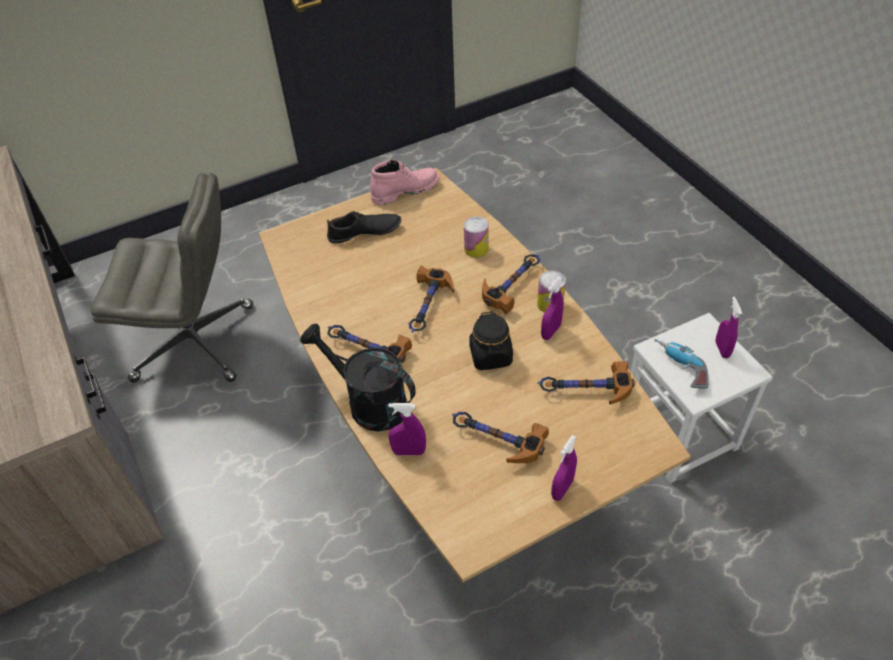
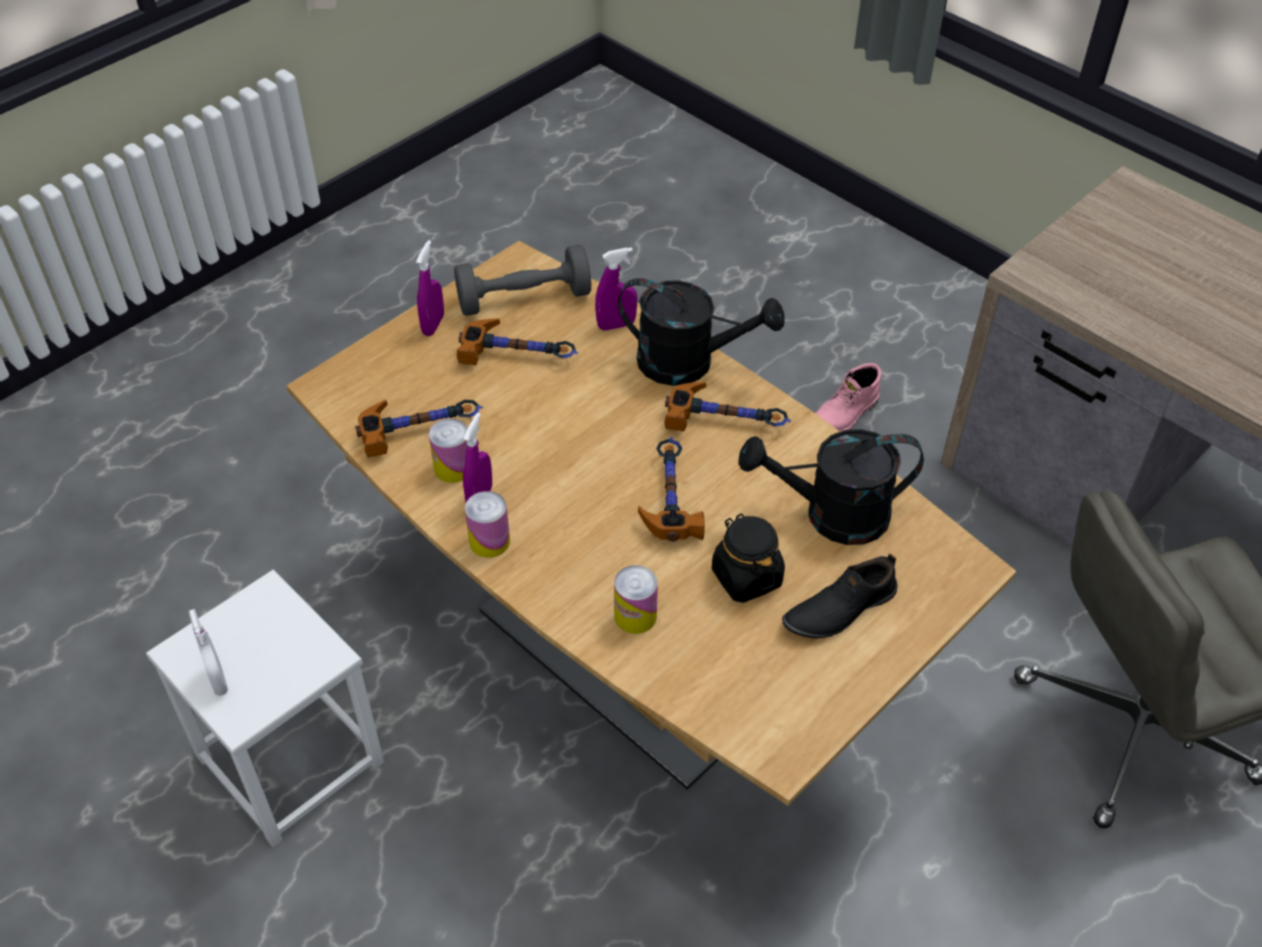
camera: 160 degrees right, 0 degrees up
(337, 278) = (831, 515): none -> black watering can
(405, 190) = (818, 720): pink boot -> pink boot (844, 416)
(477, 499) = (524, 299): none -> grey dumbbell
(491, 356) = (555, 448): black jar -> black jar (746, 577)
(512, 285) = (555, 560): hammer -> none
(565, 356) = (453, 468): none -> can
(679, 368) = (289, 633): power drill -> none
(722, 349) = (218, 680): purple spray bottle -> white spray bottle

